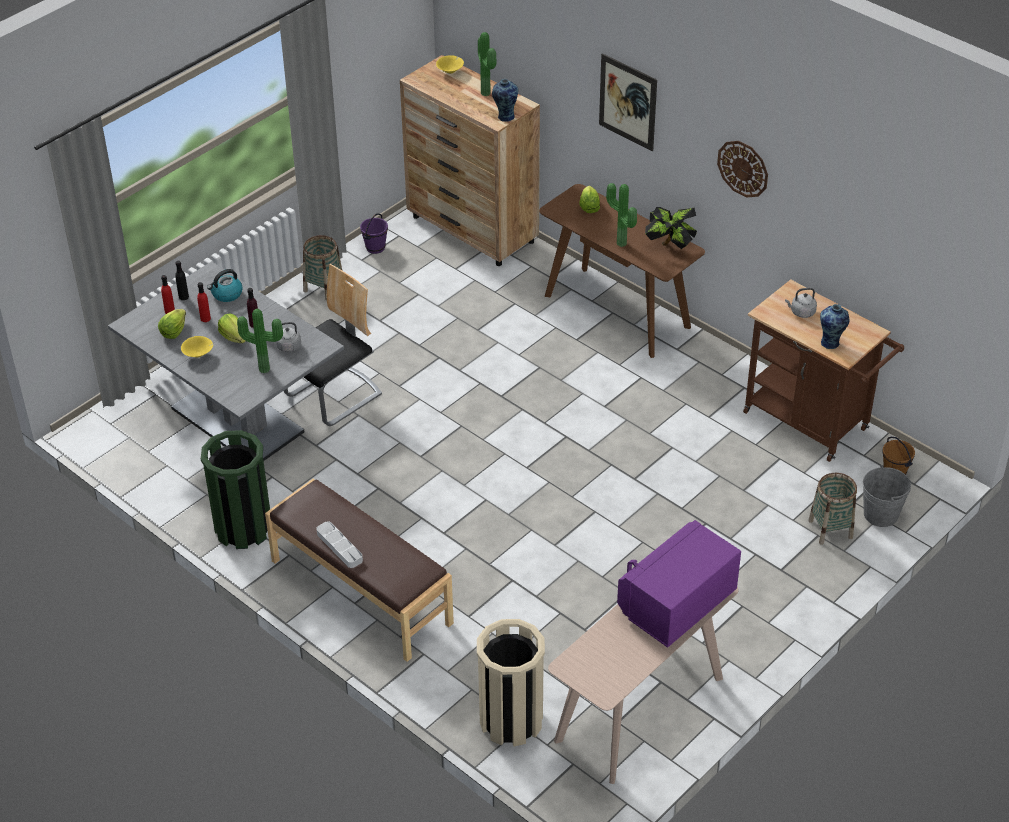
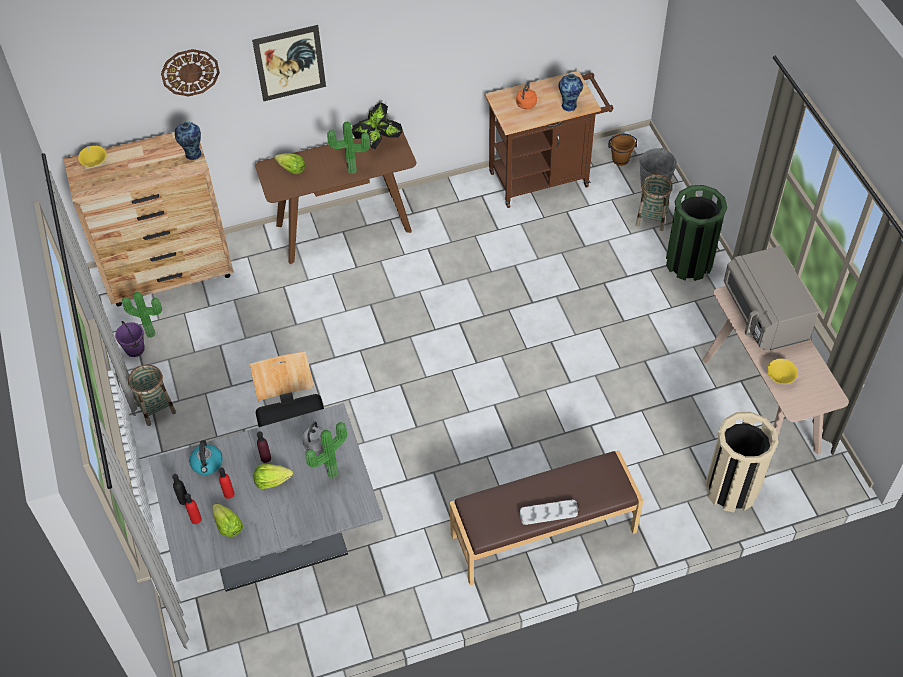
camera: 60 degrees left, 10 degrees up
(198, 355) = (276, 518): yellow bowl -> yellow bowl (780, 377)
(243, 528) = (416, 591): green trash can -> green trash can (689, 263)
(487, 93) = (148, 152): potted plant -> potted plant (151, 332)
(676, 602) = (764, 316): purple microwave -> grey microwave
(743, 168) = (420, 40): wall clock -> wall clock (190, 72)
(801, 312) = (525, 105): grey kettle -> orange kettle

